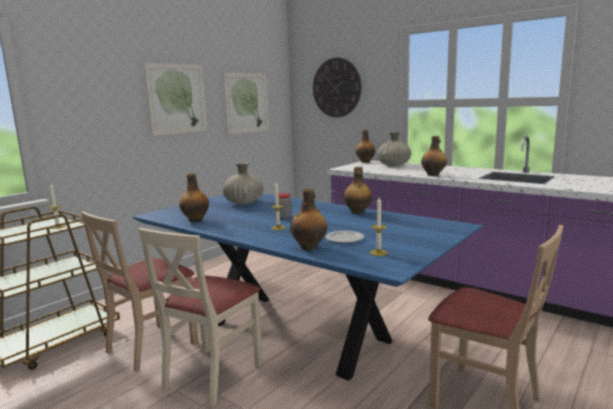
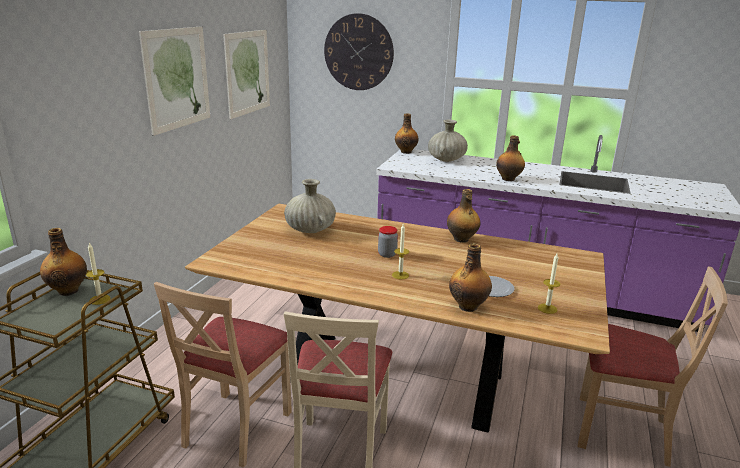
camera: 20 degrees left, 10 degrees up
(196, 220) = (282, 268): bottle -> bottle (68, 290)
(298, 332) = (397, 379): blue dining table -> brown dining table

